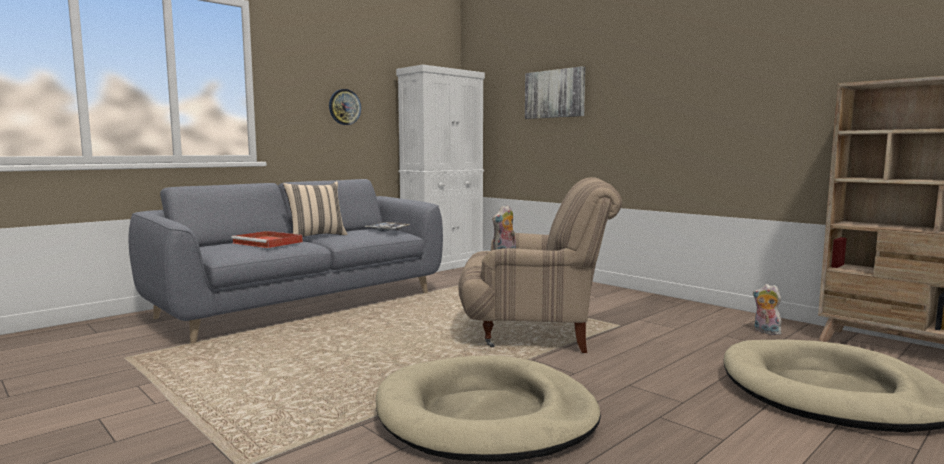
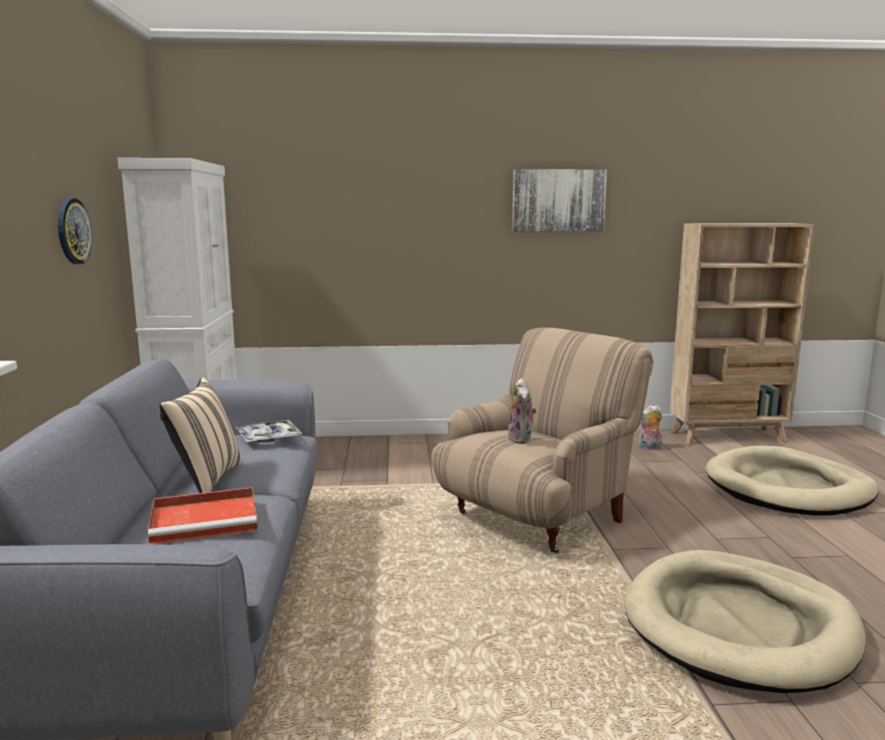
camera: 50 degrees left, 5 degrees up
(555, 94) = (350, 206): picture -> picture (558, 200)

